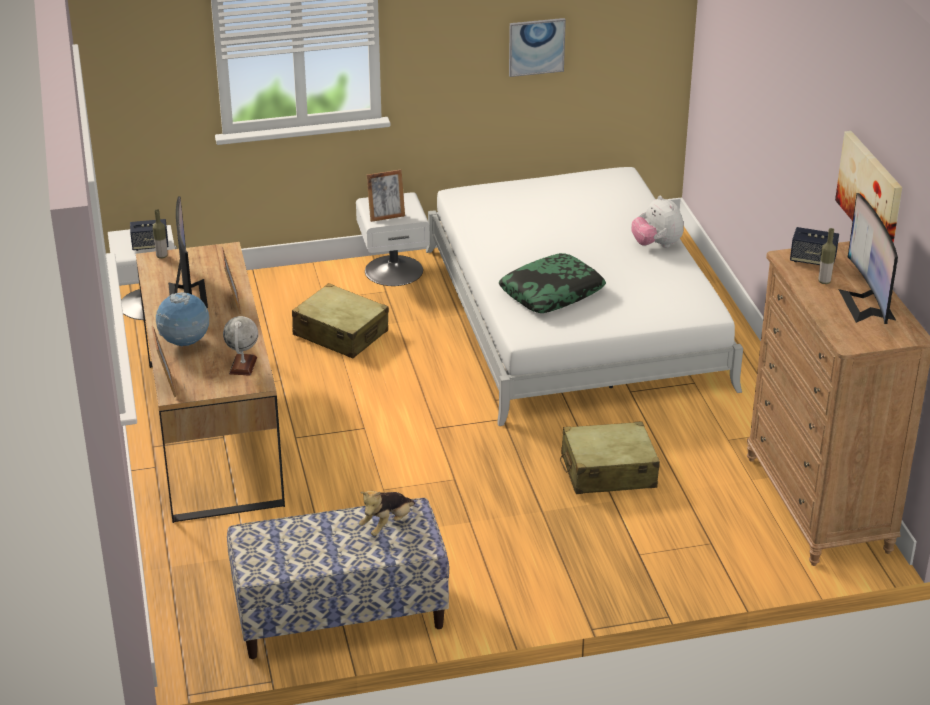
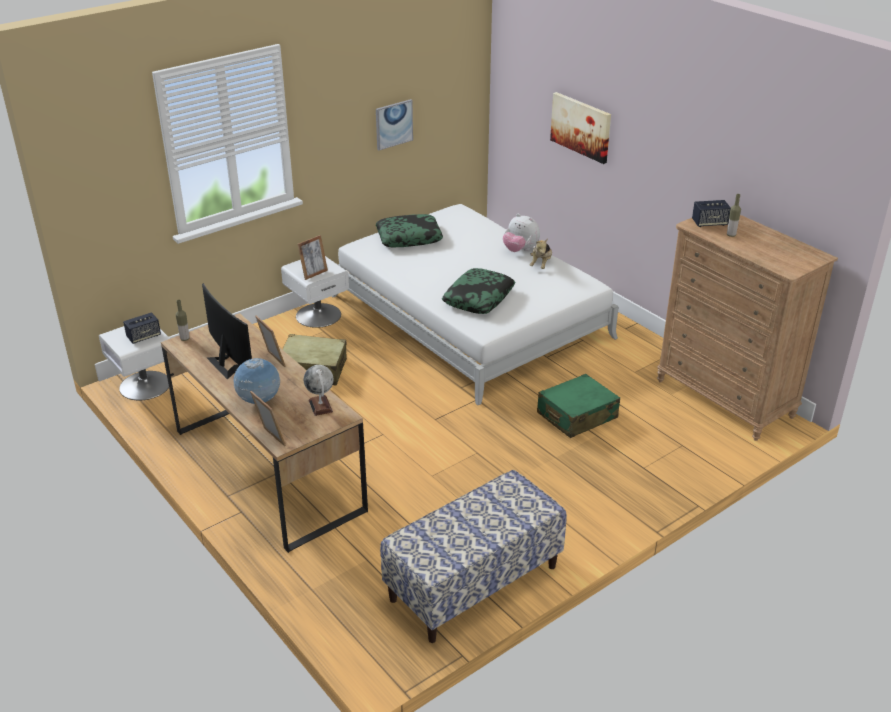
camera: 25 degrees left, 0 degrees up
(387, 524) = (502, 499): plush toy -> plush toy (541, 264)
(530, 197) = (409, 237): none -> pillow
(608, 471) = (576, 416): beige suitcase -> green suitcase
(867, 304) = (772, 243): monitor -> none
(871, 193) = (736, 167): picture -> picture (581, 127)

